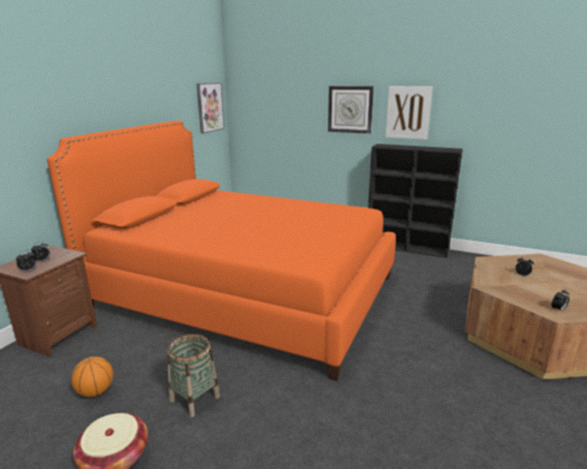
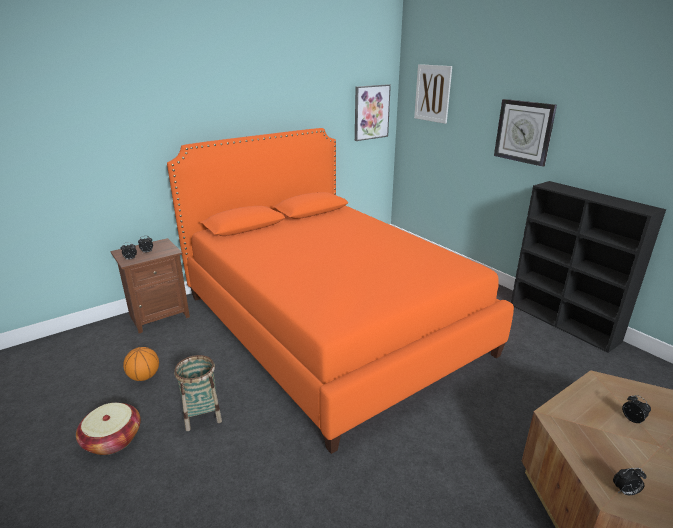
camera: 30 degrees right, 5 degrees up
(408, 112) = (597, 146): picture -> picture (432, 93)

